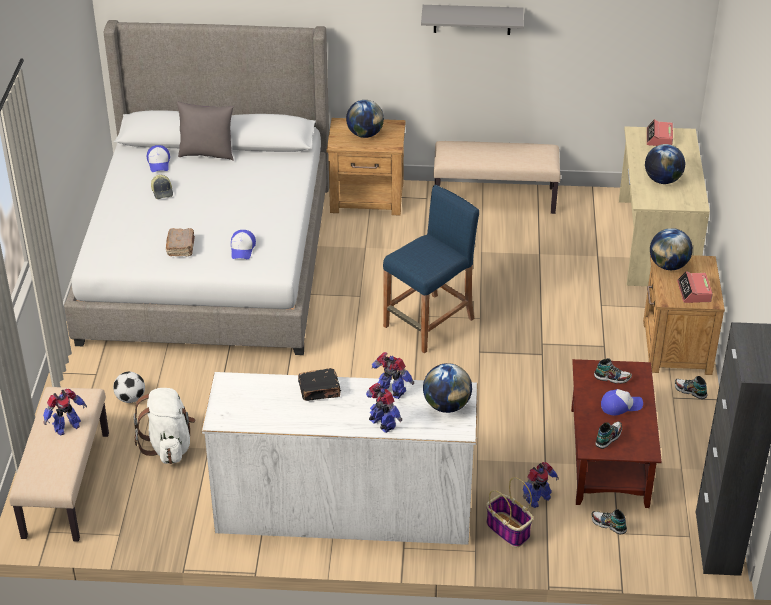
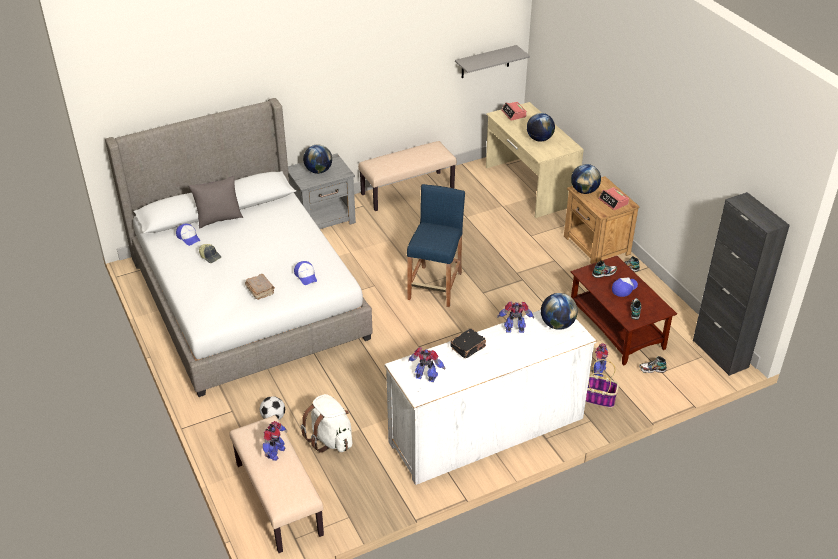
camera: 30 degrees left, 0 degrees up
(368, 198) = (324, 219): brown nightstand -> grey nightstand
(382, 424) = (529, 353): toy robot -> toy robot (426, 377)
(472, 19) = (376, 64): grey shelf -> grey shelf (485, 62)

